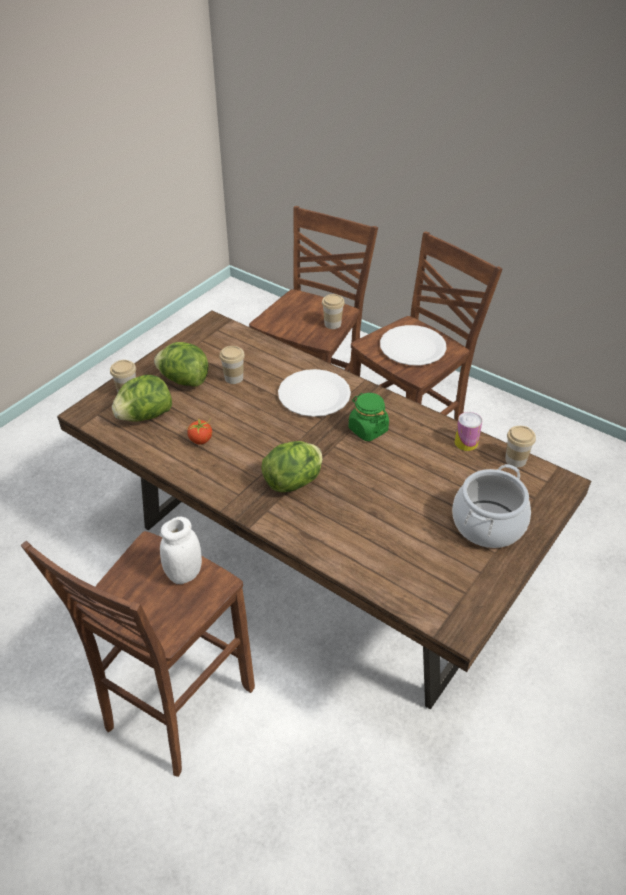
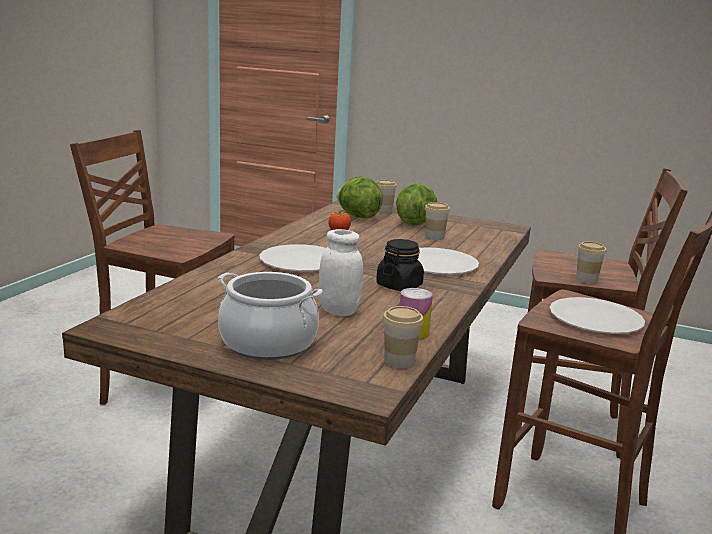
camera: 75 degrees right, 25 degrees down
(184, 574) = (188, 246): white jar -> white jar (339, 311)
(294, 481) = (300, 261): lettuce -> white plate
(368, 429) = (399, 286): green jar -> black jar

